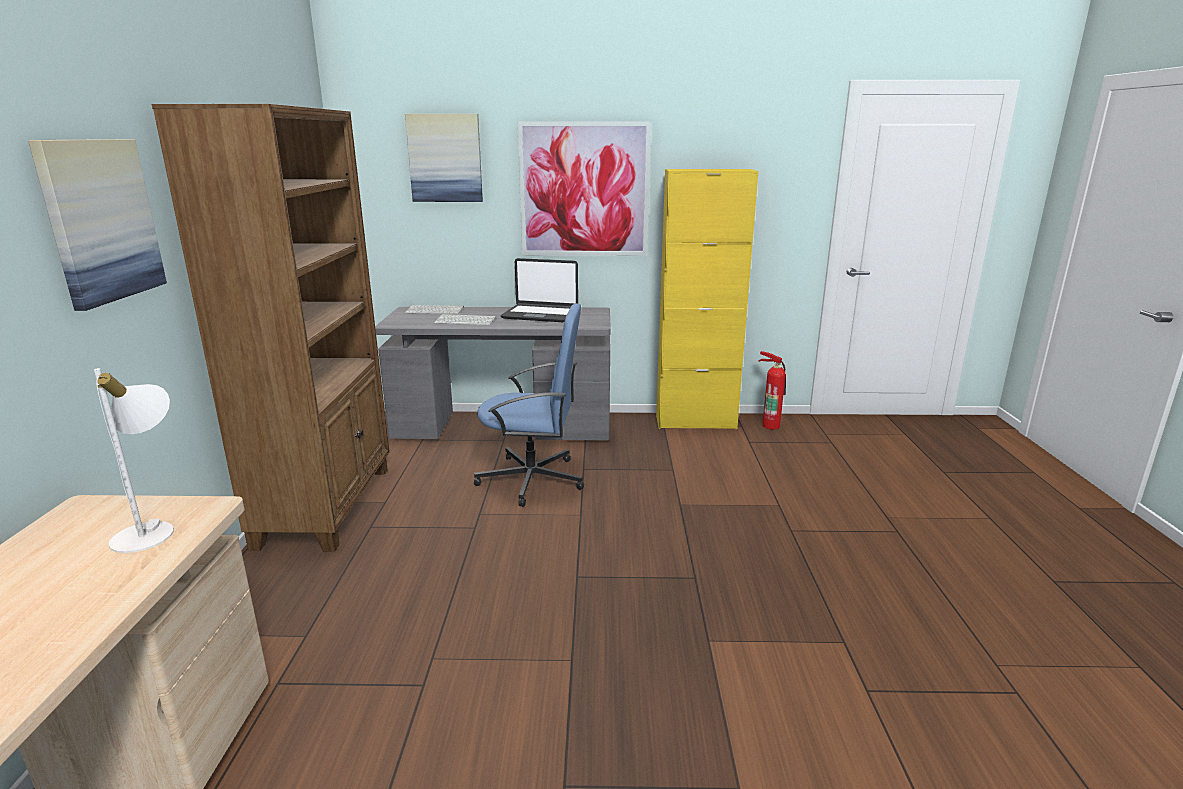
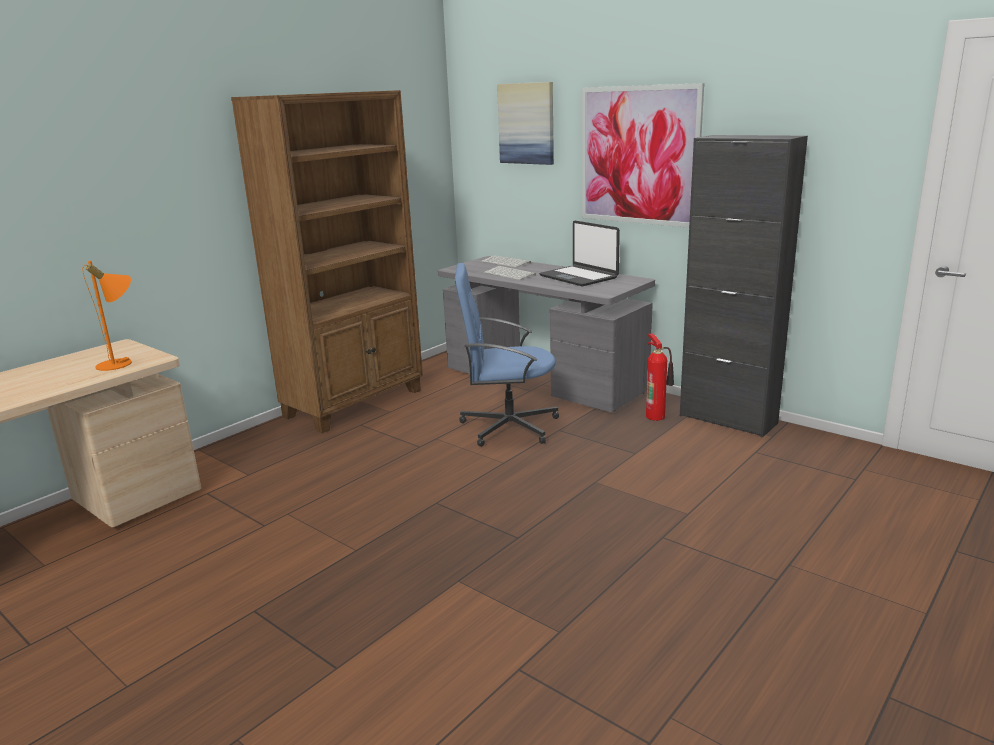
camera: 40 degrees right, 0 degrees up
(100, 220) = (177, 174): picture -> none
(152, 531) = (121, 363): white table lamp -> orange table lamp
(533, 479) = (507, 426): blue office chair -> blue office chair turned 135 degrees clockwise
(695, 422) = (728, 419): yellow cabinet -> black cabinet
(770, 425) = (809, 443): fire extinguisher -> fire extinguisher (656, 416)

